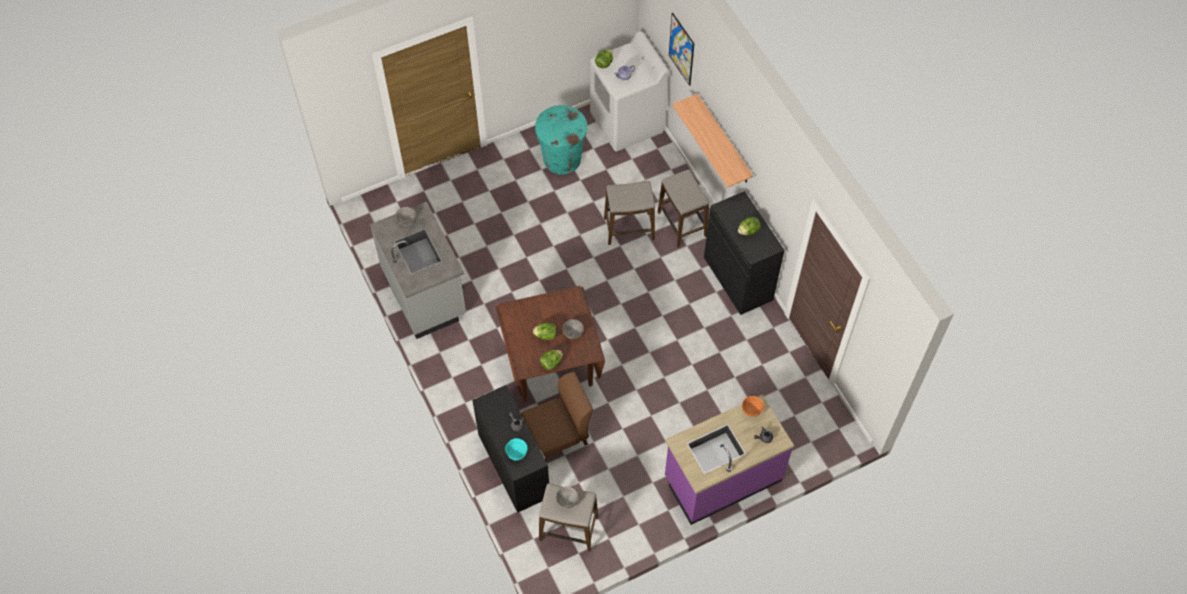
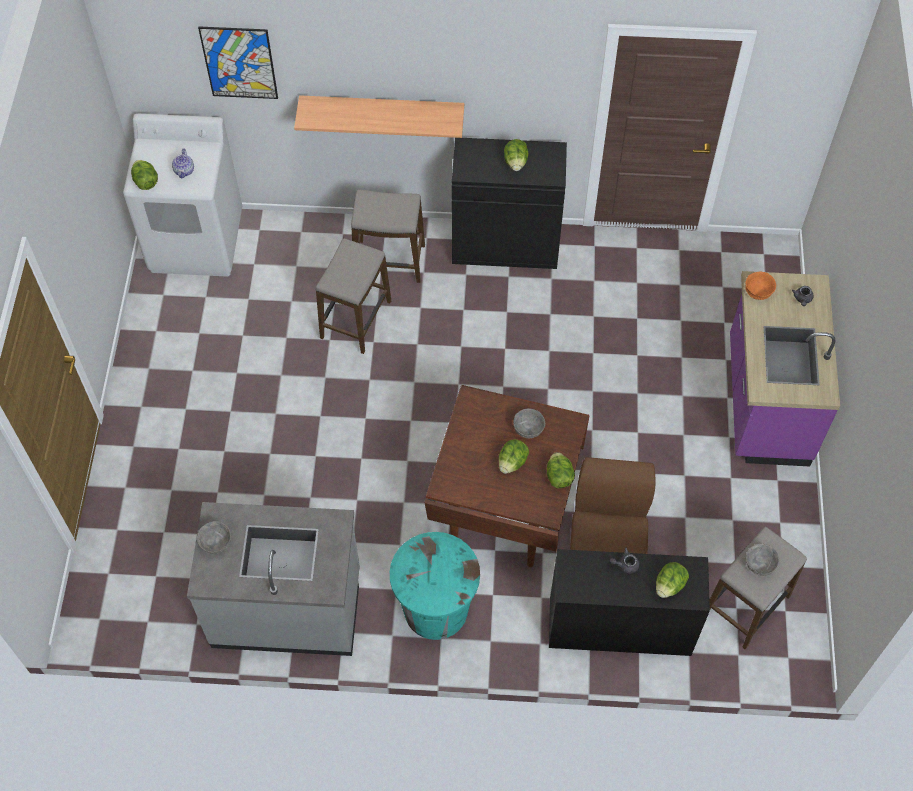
camera: 60 degrees left, 0 degrees up
(517, 453) = (669, 585): turquoise bowl -> lettuce
(562, 159) = (194, 339): turquoise trash can -> turquoise trash can (435, 609)

